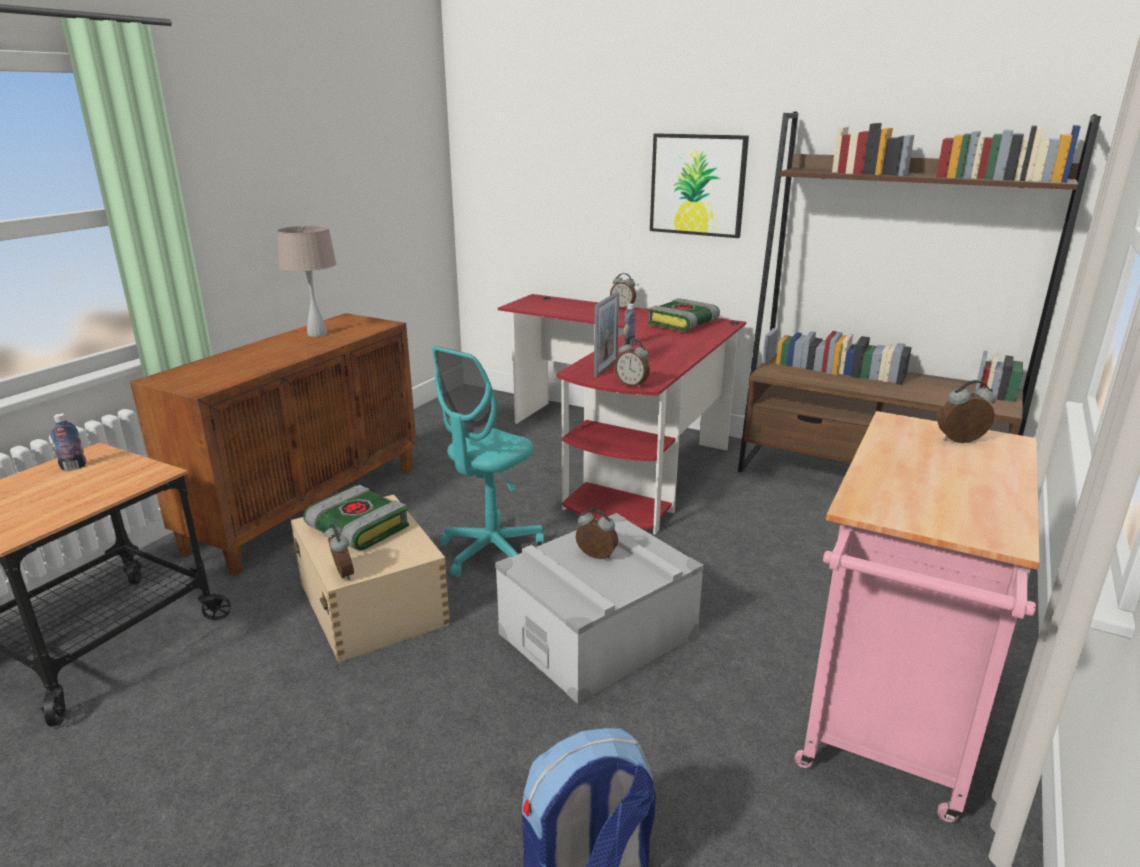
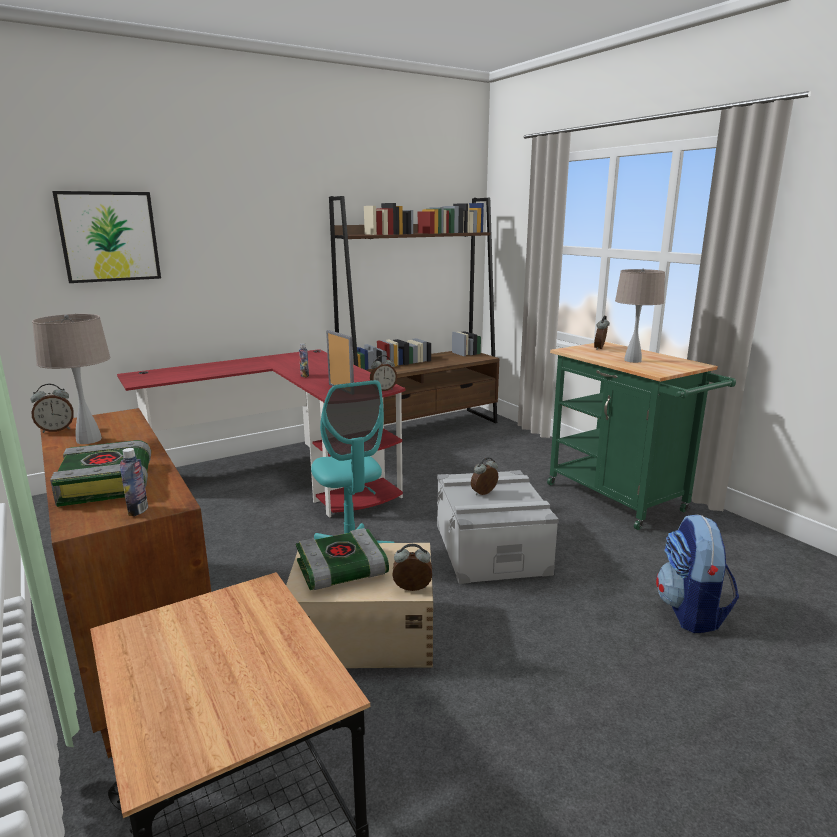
camera: 60 degrees left, 5 degrees down
(73, 467) = (156, 648): bottle -> bottle (138, 510)
(623, 307) = (223, 362): alarm clock -> alarm clock (56, 430)
(683, 324) = (293, 359): book -> book (109, 484)
(697, 185) = (264, 253): picture -> picture (109, 236)
(889, 727) = (622, 500): pink cart -> green cart
(917, 477) = (633, 360): none -> beige table lamp

